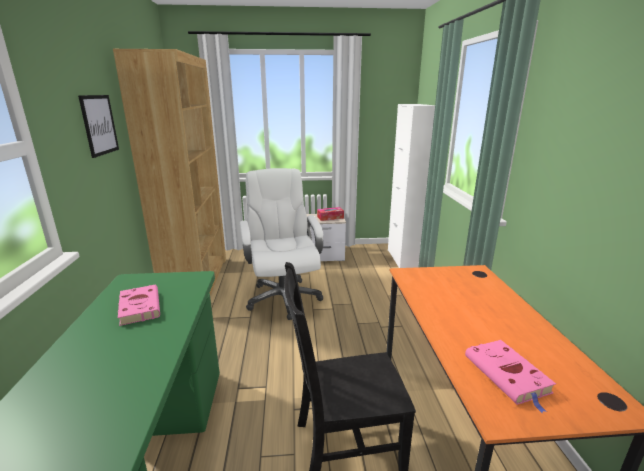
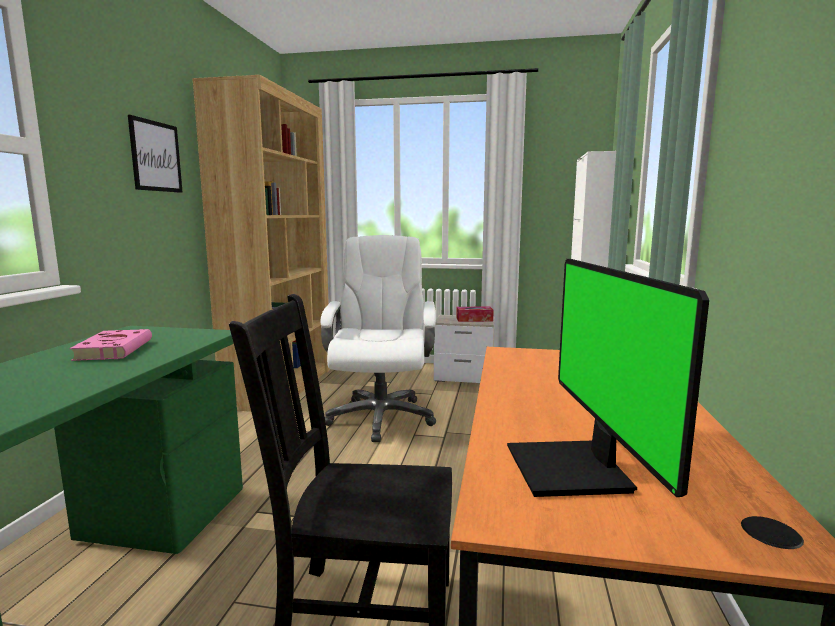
camera: 15 degrees right, 10 degrees down
(508, 376) = (573, 470): pink book -> monitor

